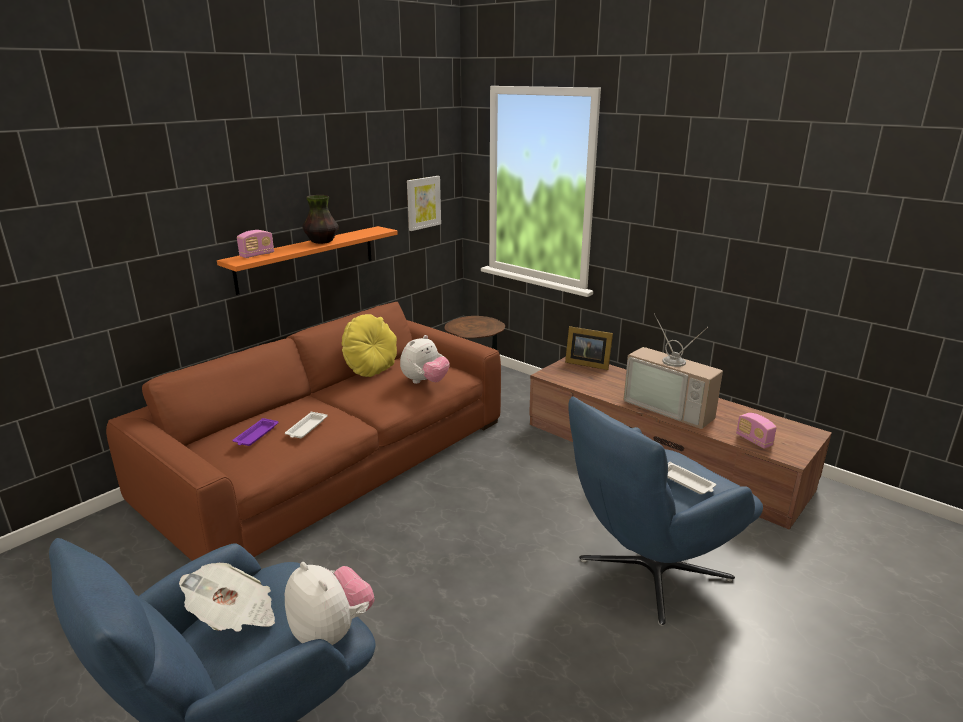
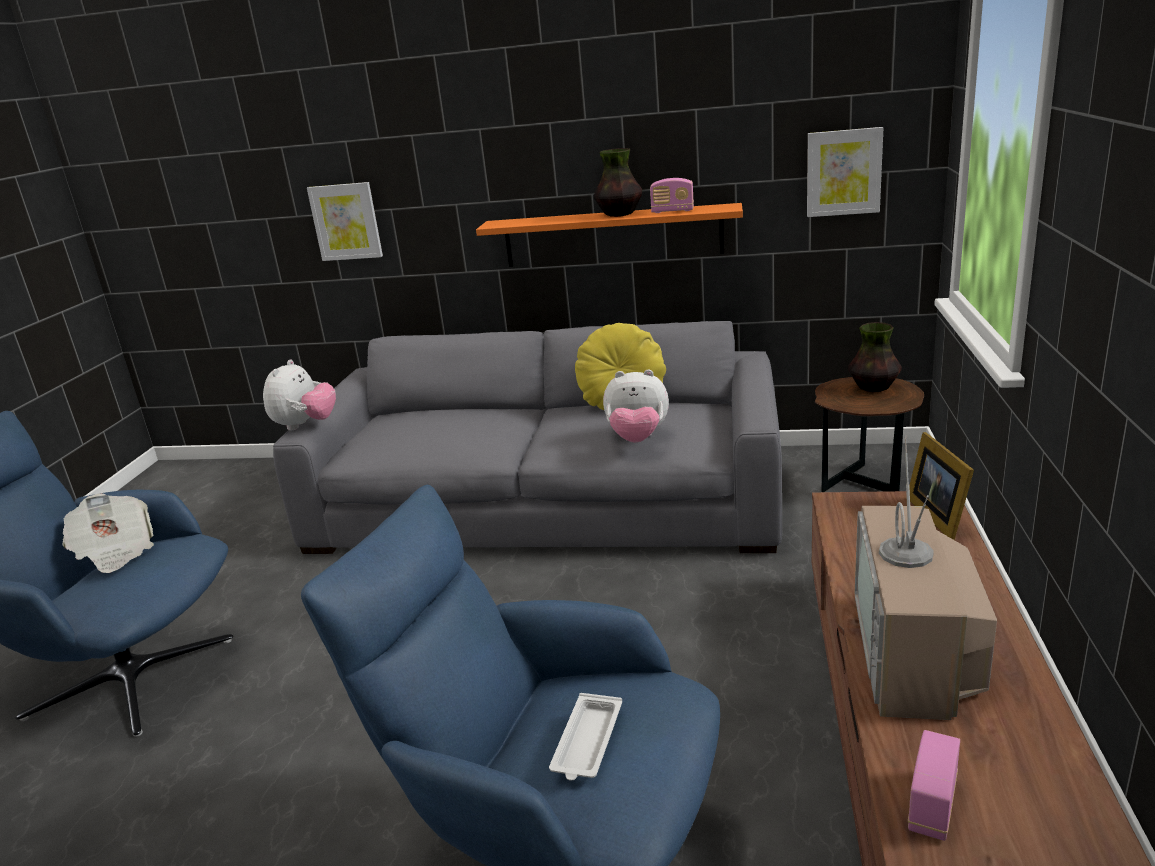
camera: 60 degrees right, 0 degrees up
(81, 279) = (346, 221): none -> picture
(255, 435) = (409, 425): purple tray -> none
(257, 255) = (524, 221): radio -> radio (672, 211)
(306, 428) = (447, 436): white tray -> none
(332, 631) = (106, 605): plush toy -> plush toy (305, 425)
(333, 459) = (548, 500): brown sofa -> grey sofa
(471, 322) = (873, 388): none -> vase

